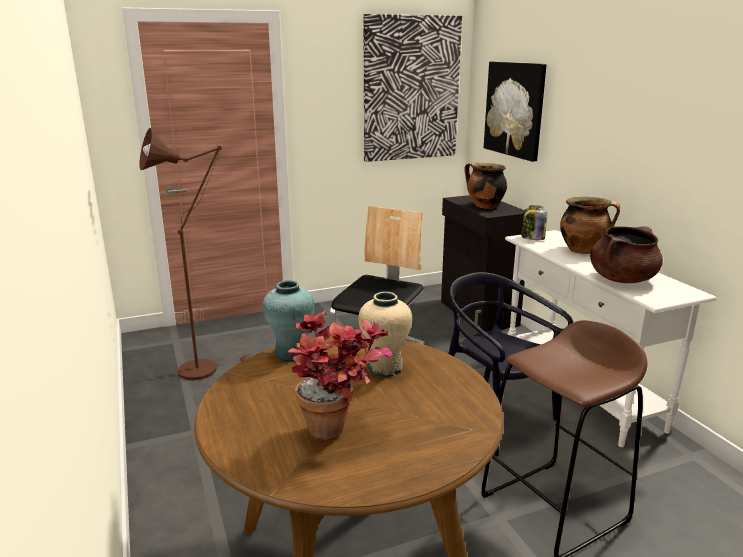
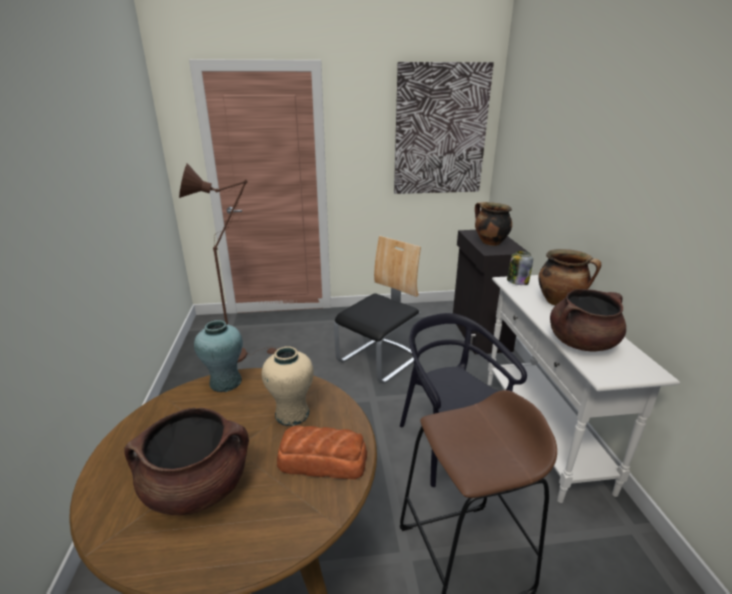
camera: 15 degrees right, 5 degrees up
(339, 432) = (198, 487): potted plant -> brown cooking pot
(443, 395) = (321, 460): none -> bread
(515, 109) = (528, 154): picture -> none

